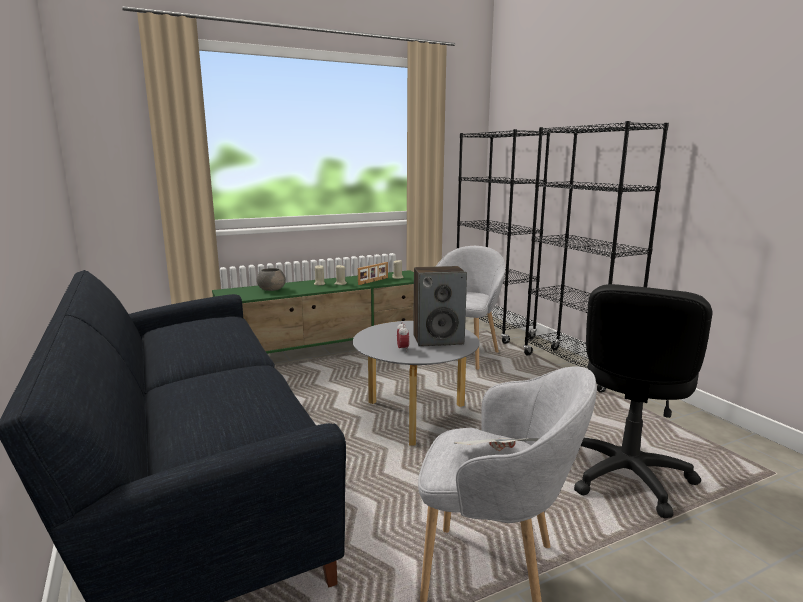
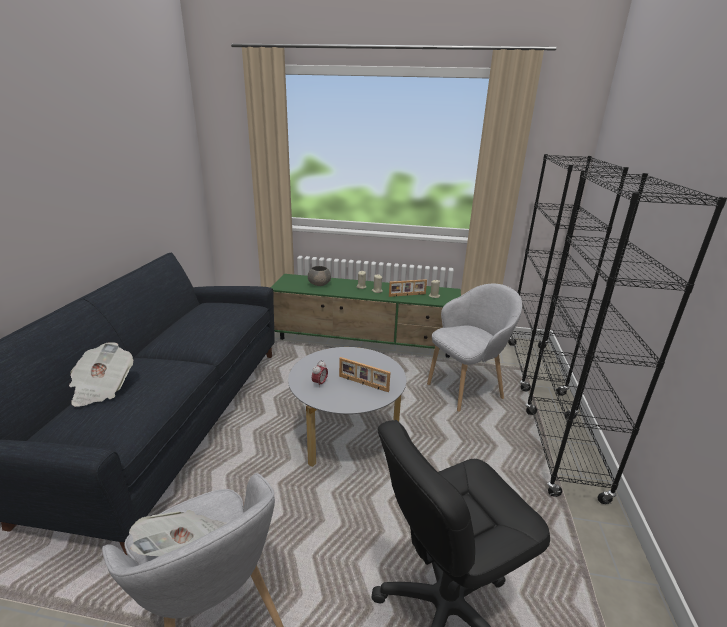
camera: 35 degrees right, 10 degrees up
(193, 404) = (102, 388): none -> newspaper
(438, 340) = (363, 384): speaker -> picture frame

